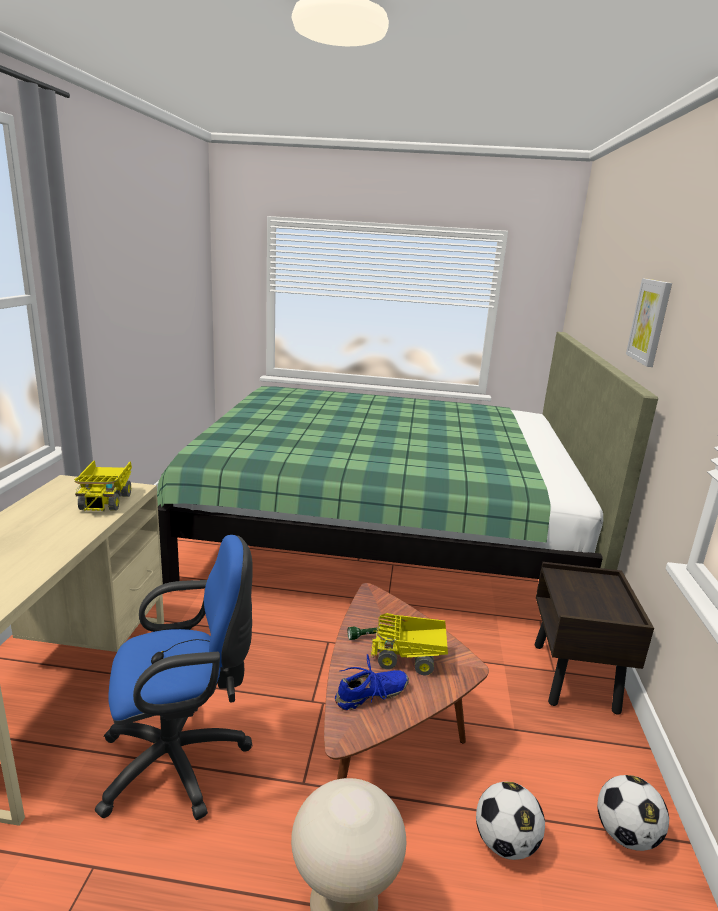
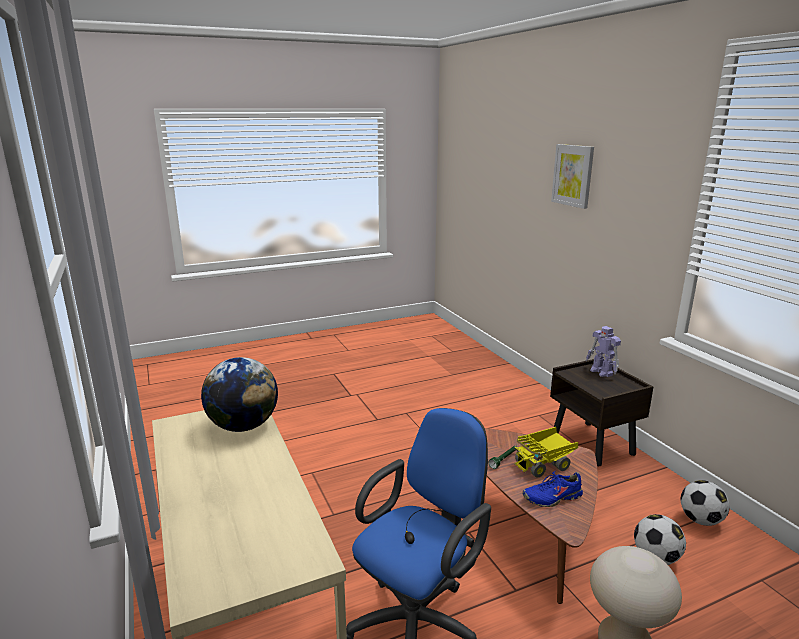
camera: 30 degrees left, 0 degrees up
(106, 500) = (243, 426): toy truck -> globe
(371, 695) = (552, 497): blue shoe -> blue shoe turned 135 degrees counterclockwise
(384, 530) = (371, 388): green bed -> none
(605, 588) = (601, 372): none -> toy robot

